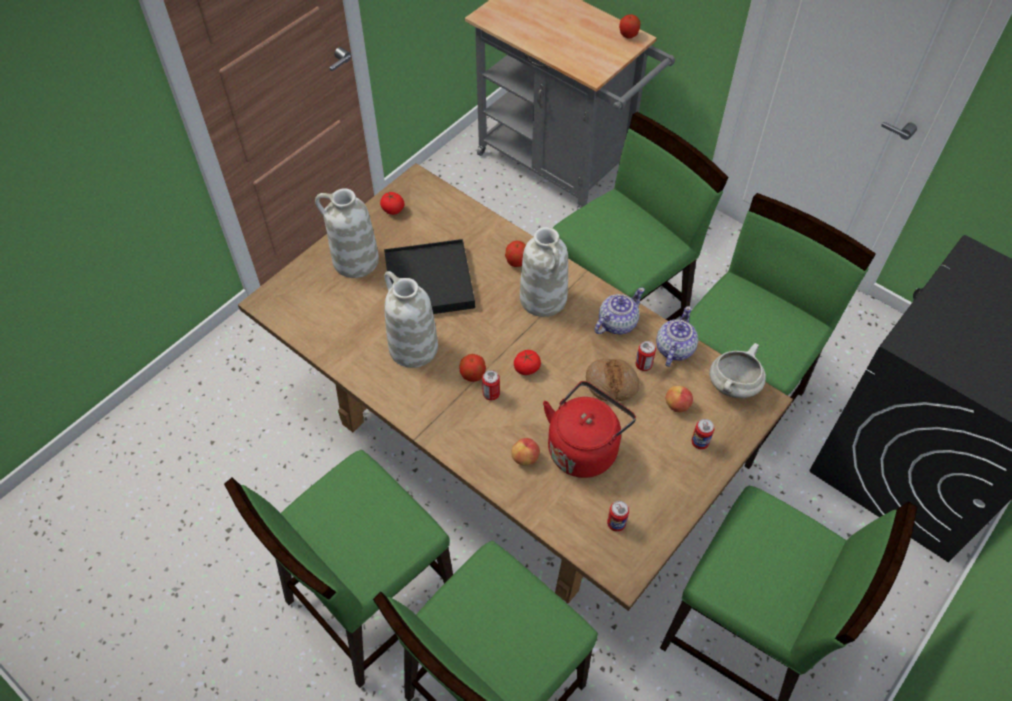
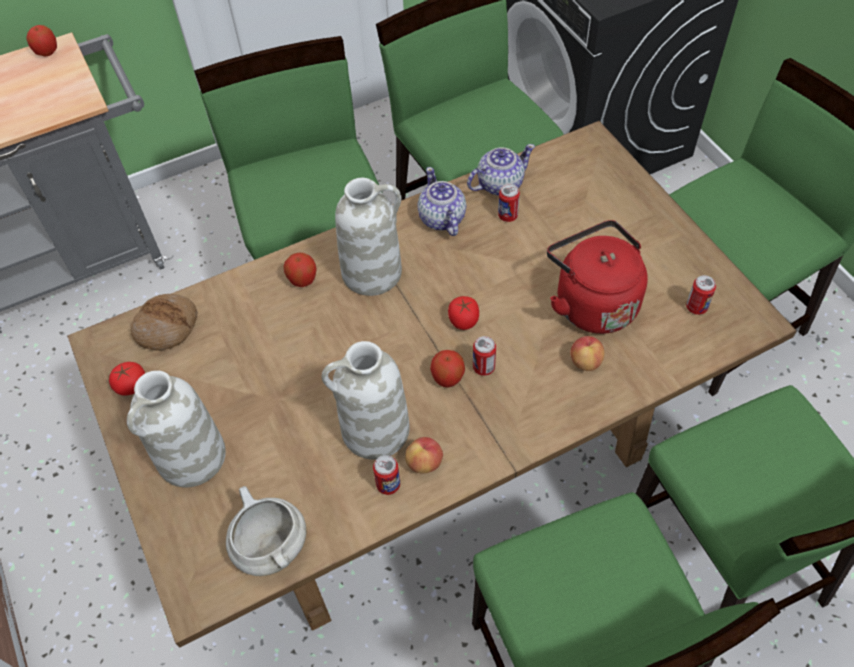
camera: 65 degrees left, 0 degrees up
(429, 282) = (280, 381): black tray -> none
(611, 383) = (519, 251): bread -> bread (167, 327)
(674, 349) = (499, 184): teapot -> teapot turned 105 degrees clockwise
(677, 405) = (570, 207): apple -> apple (424, 463)
(700, 442) = (622, 205): can -> can (388, 485)
(733, 385) = (564, 156): white cooking pot -> white cooking pot (269, 546)

